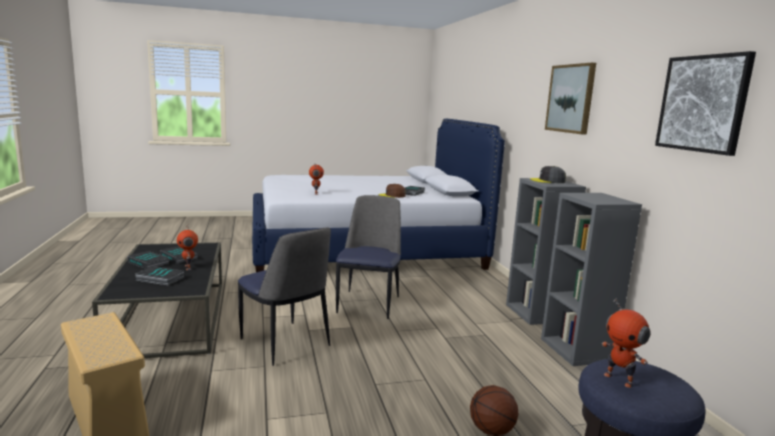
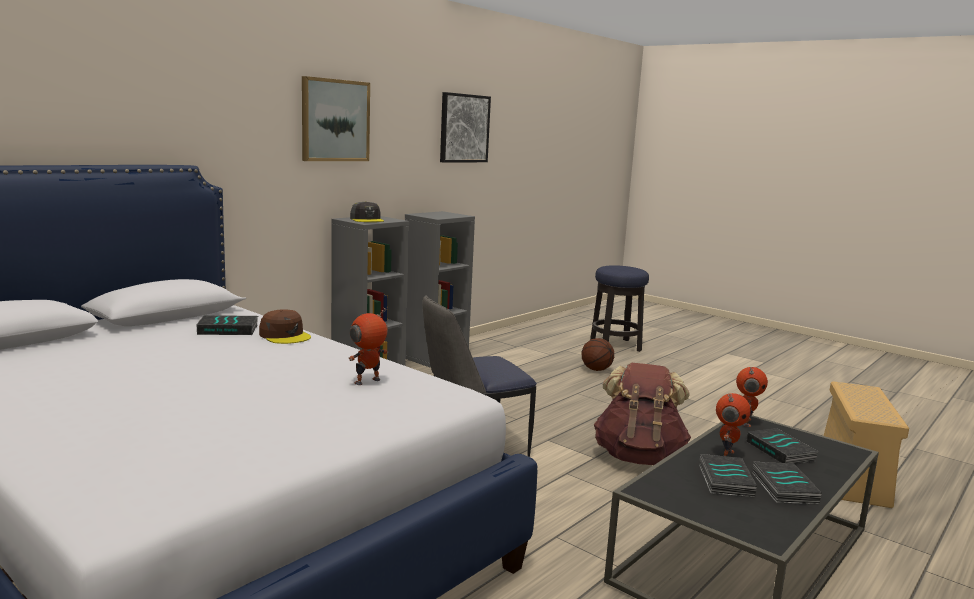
camera: 125 degrees left, 0 degrees up
(286, 343) = (638, 457): chair -> brown backpack
(619, 379) = (630, 270): toy robot -> toy robot (745, 422)

